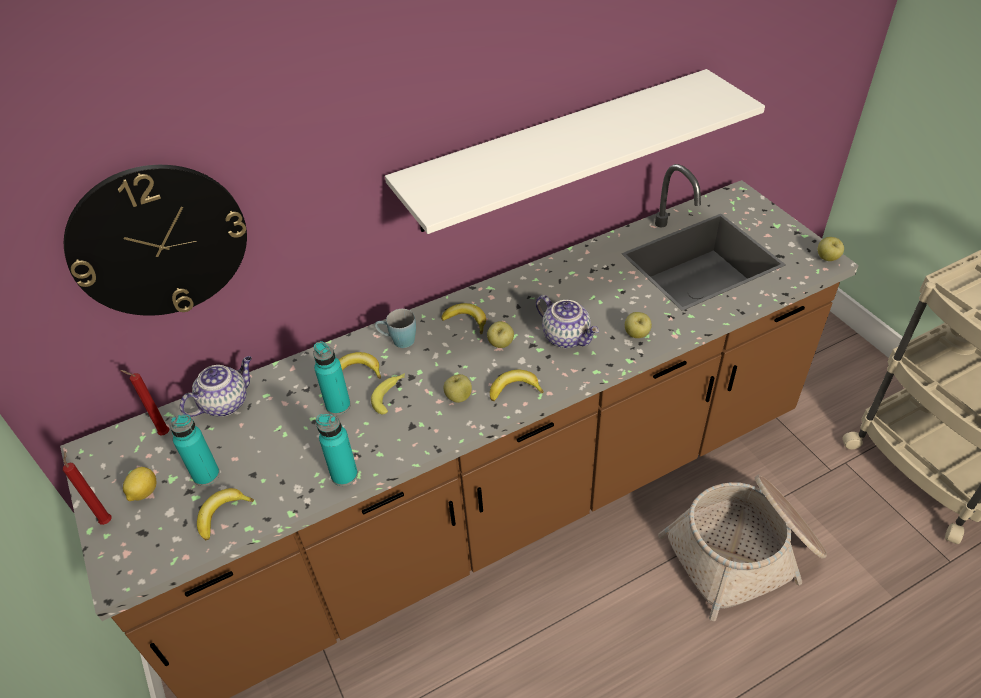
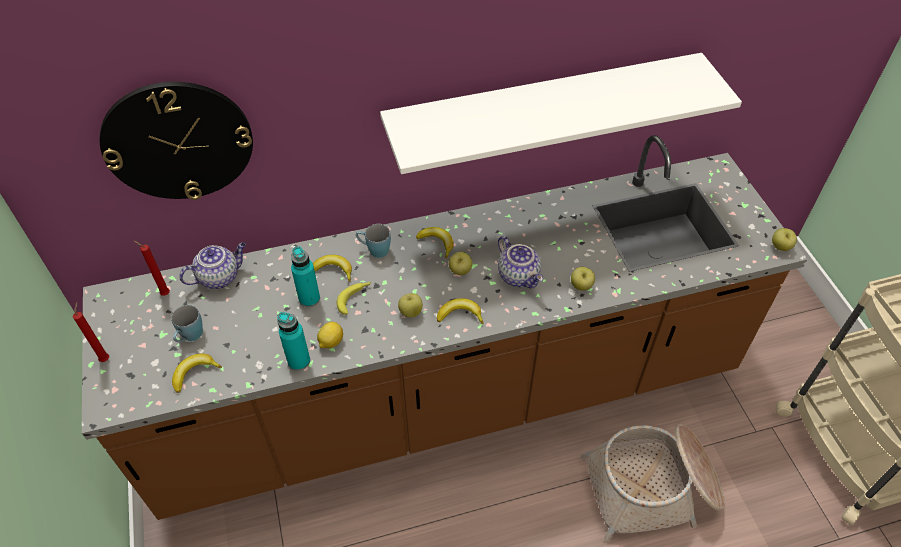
camera: 10 degrees right, 5 degrees up
(143, 492) = (138, 341): lemon -> lemon (330, 342)
(206, 475) = (190, 337): turquoise bottle -> blue mug

